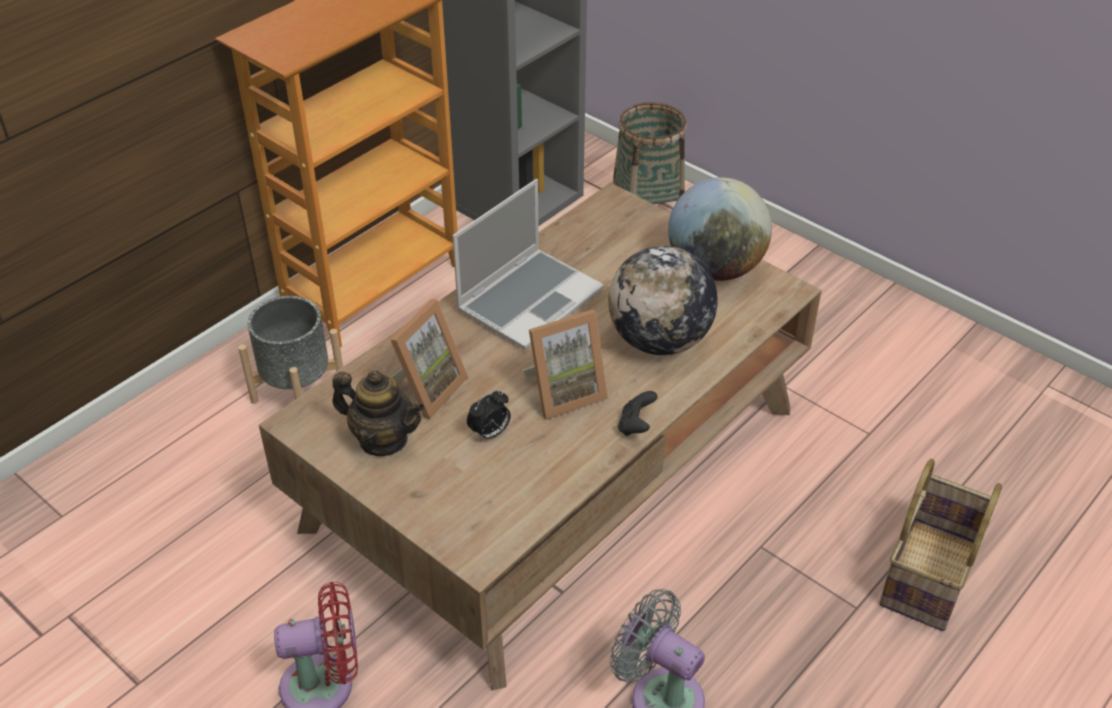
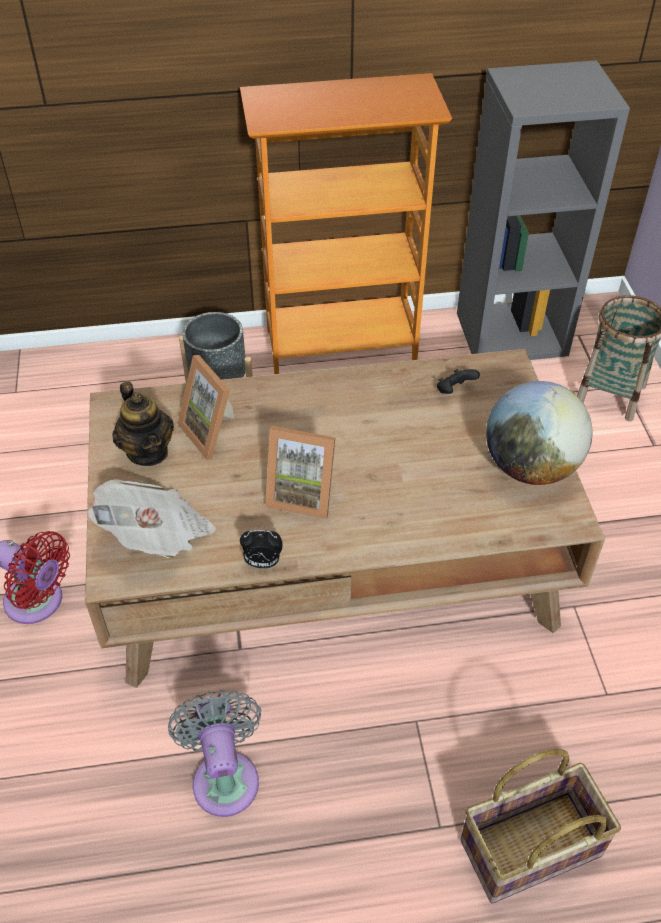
camera: 40 degrees right, 5 degrees up
(425, 389) = (213, 432): picture frame -> picture frame turned 75 degrees clockwise
(479, 500) = (157, 536): none -> newspaper
(490, 433) = (218, 492): alarm clock -> alarm clock (262, 563)
(530, 299) = (358, 408): laptop -> none
(636, 426) = (323, 554): black game controller -> black game controller (454, 391)
(659, 340) = (418, 499): globe -> none

